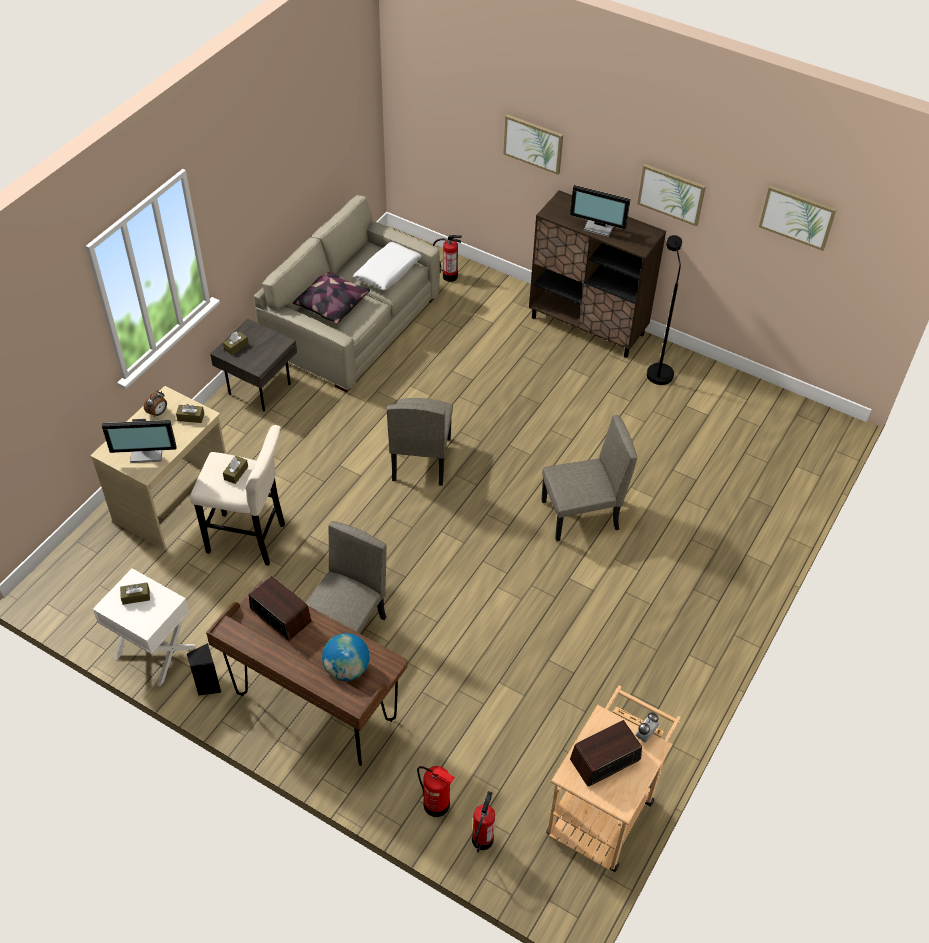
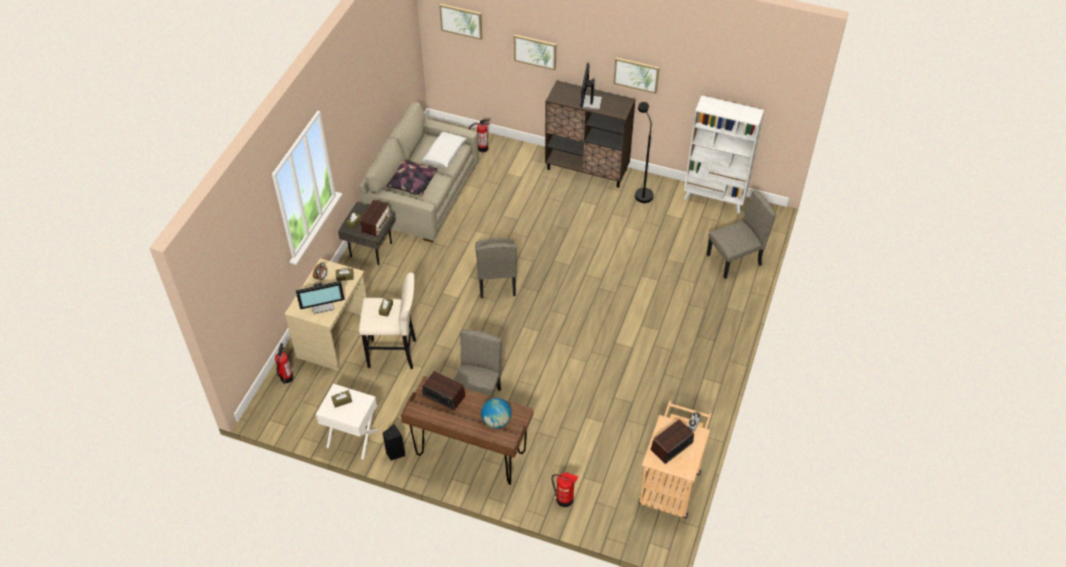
camera: 10 degrees left, 0 degrees up
(265, 351) = (376, 223): none -> radio
(482, 839) = (599, 515): fire extinguisher -> fire extinguisher (286, 378)
(580, 515) = (612, 300): beige chair -> beige chair (734, 260)
(599, 227) = (590, 102): monitor -> monitor turned 90 degrees clockwise
(761, 394) = (714, 199): none -> white bookcase
(797, 217) = (723, 80): picture -> picture (461, 21)

